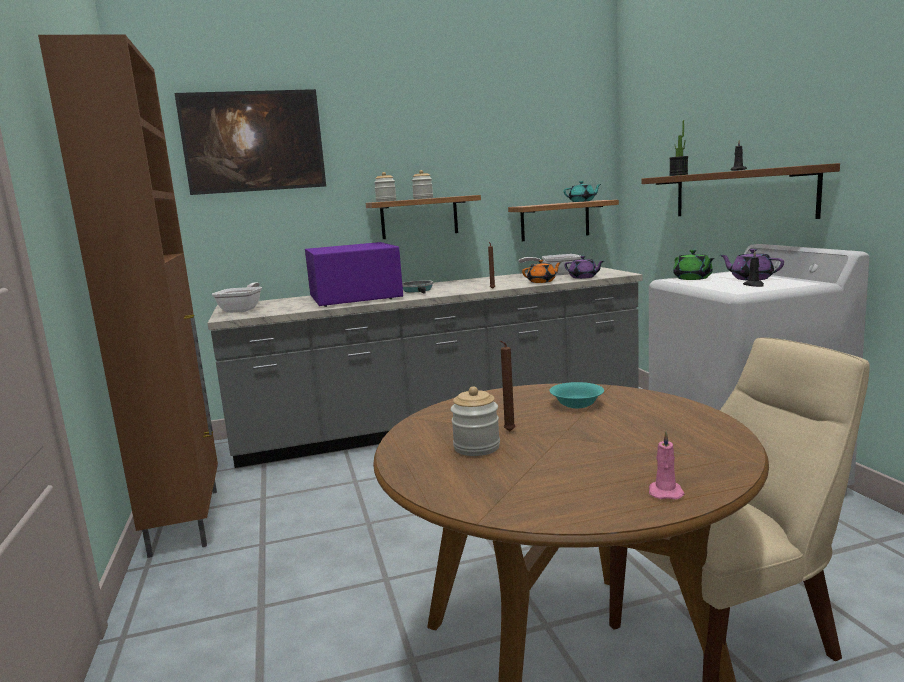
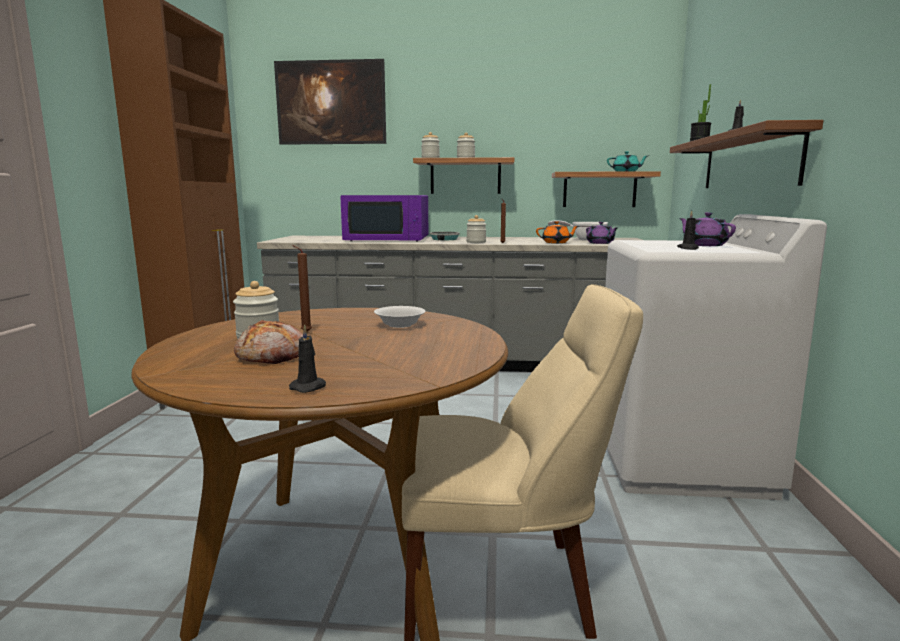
camera: 20 degrees right, 0 degrees up
(243, 309) = (297, 238): frying pan -> none
(354, 297) = (388, 239): purple microwave -> purple microwave turned 90 degrees clockwise
(463, 291) = (476, 242): none -> jar
(549, 466) = (274, 356): none -> bread
(576, 404) = (399, 325): turquoise bowl -> white bowl
(665, 492) = (309, 387): pink candle -> black candle
(693, 278) = (650, 241): green teapot -> none

